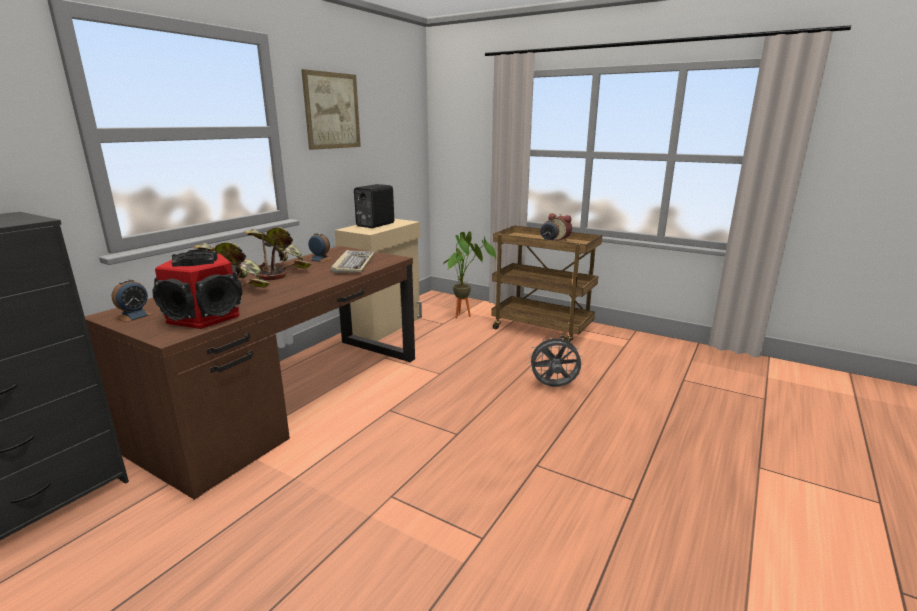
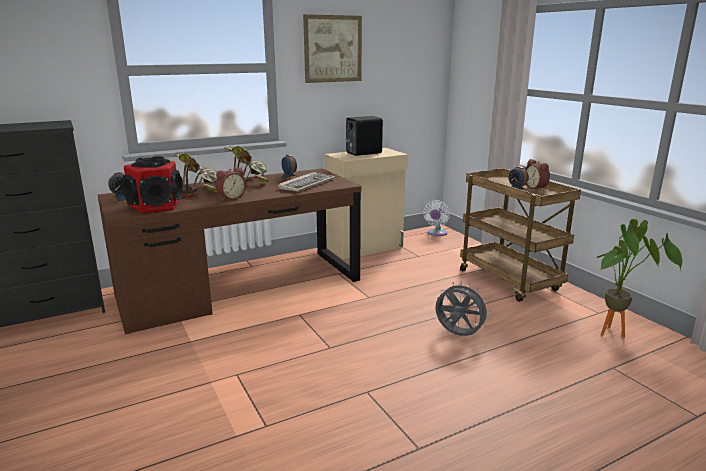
camera: 30 degrees right, 0 degrees up
(290, 291) = (231, 198): none -> alarm clock
(437, 299) = (436, 233): none -> white fan
(465, 315) = (447, 252): potted plant -> potted plant (617, 333)

